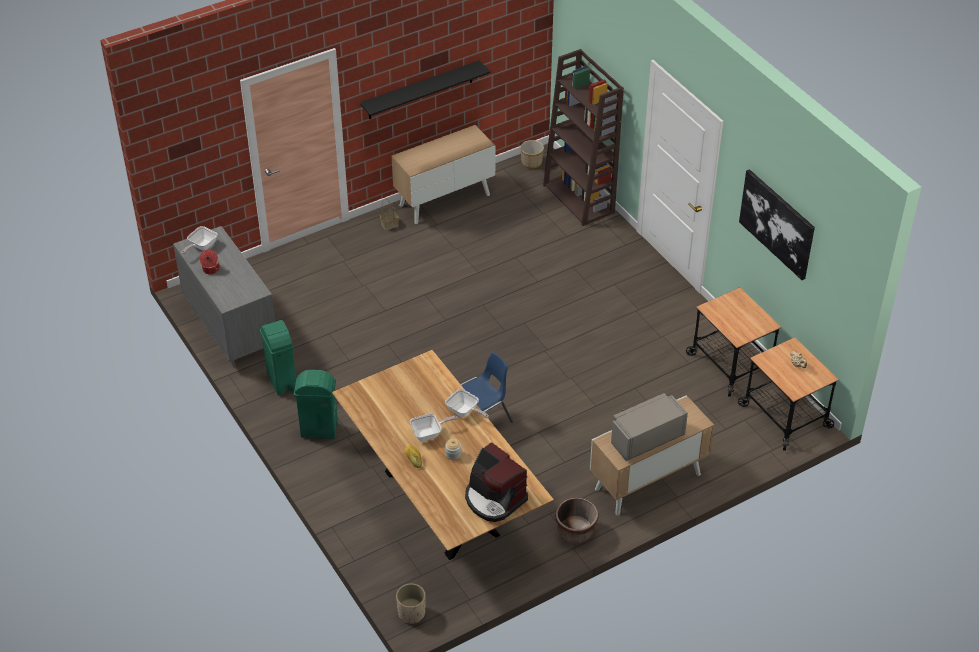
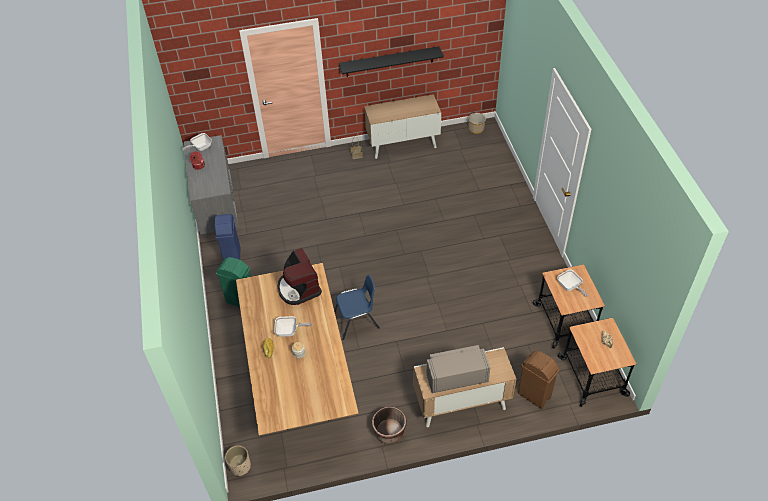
camera: 20 degrees right, 5 degrees up
(282, 382) = (232, 257): green trash can -> blue trash can
(464, 412) = (323, 320): frying pan -> frying pan (570, 287)
(494, 499) = (313, 400): coffee machine -> coffee machine (298, 288)
(579, 199) = (500, 163): brown bookcase -> none
(727, 452) = (534, 396): none -> brown trash can
(777, 223) = (614, 224): picture -> none

